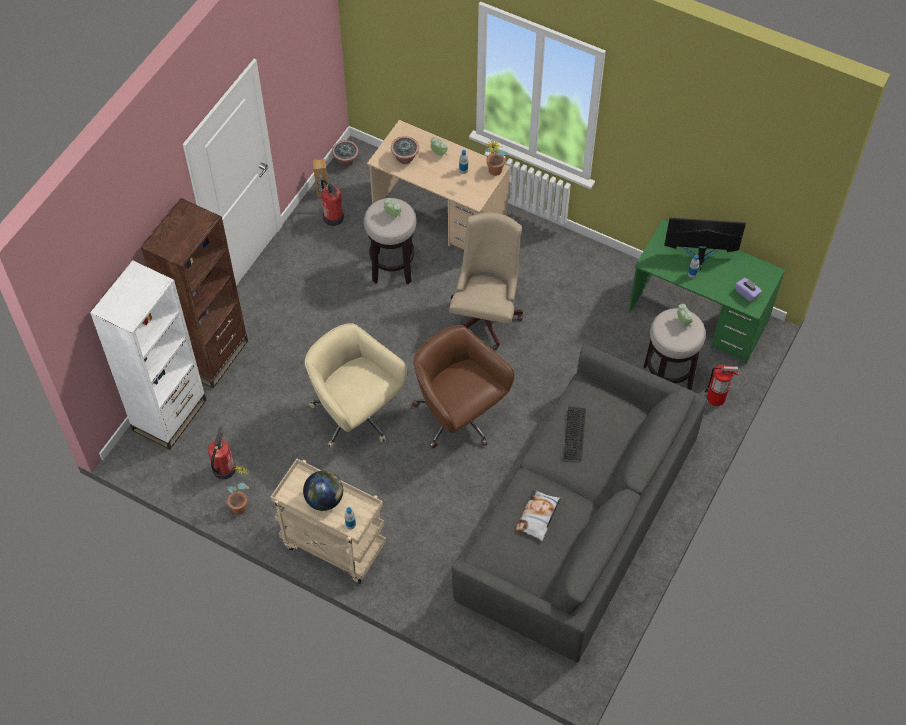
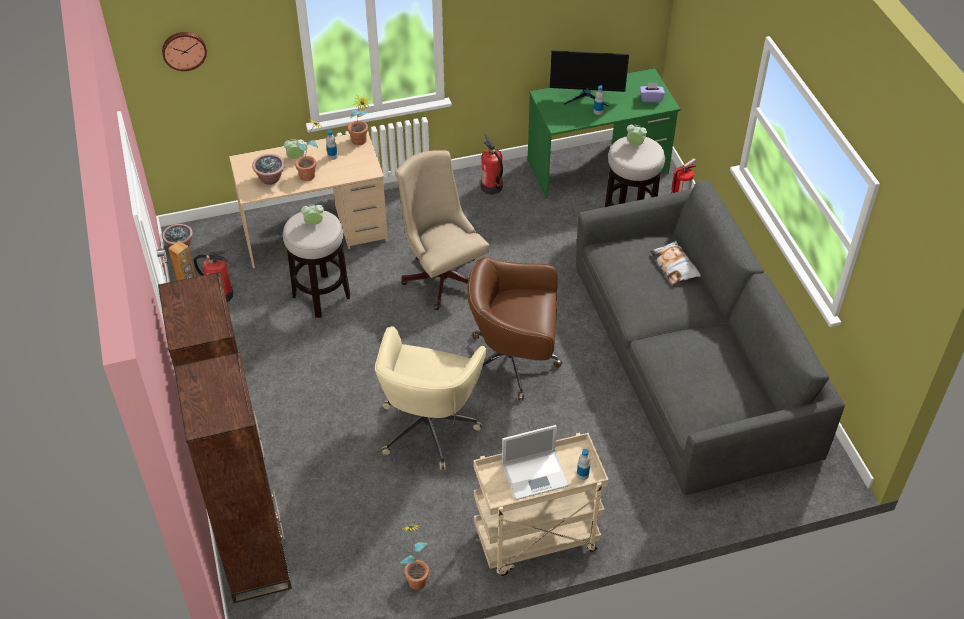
camera: 45 degrees left, 10 degrees down
(170, 415) = (256, 560): white bookcase -> brown bookcase
(224, 469) = (364, 562): fire extinguisher -> fire extinguisher (491, 187)
(324, 500) = (536, 474): globe -> laptop
(356, 415) = (429, 425): beige office chair -> beige office chair turned 75 degrees counterclockwise
(387, 25) = (184, 50): none -> wall clock
(435, 174) = (312, 174): none -> potted plant
(538, 517) = (695, 362): pillow -> pillow (675, 266)
(576, 434) = (644, 284): keyboard -> none
(699, 255) = (586, 96): monitor -> monitor turned 135 degrees counterclockwise

